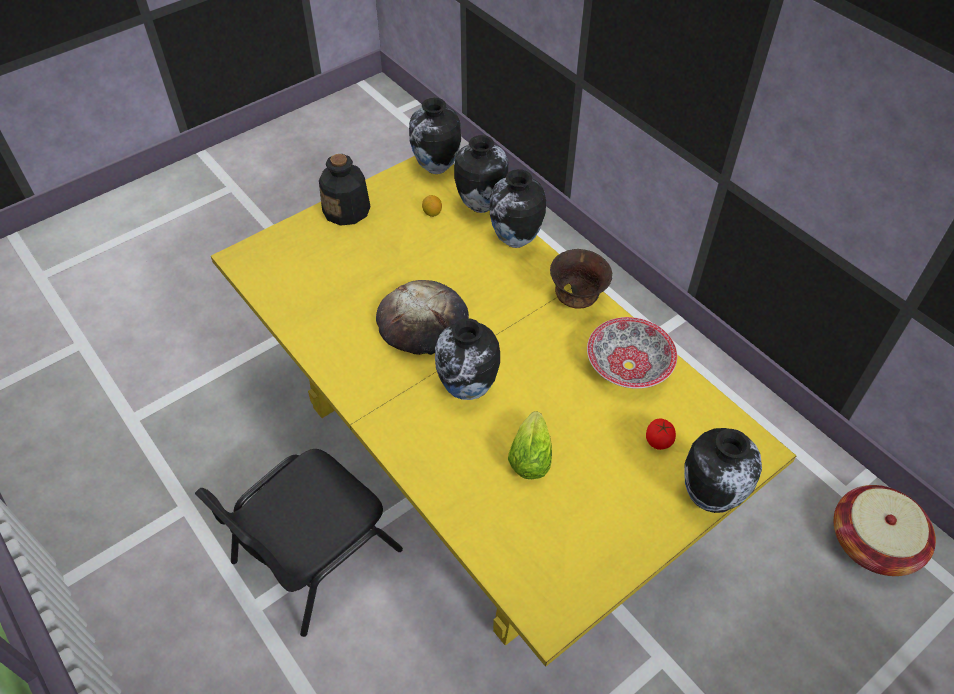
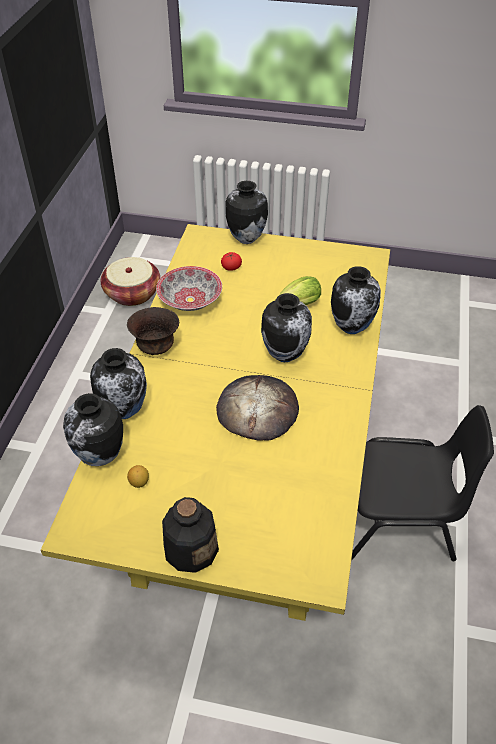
camera: 130 degrees left, 5 degrees down
(436, 167) = (73, 523): vase -> vase (352, 327)

